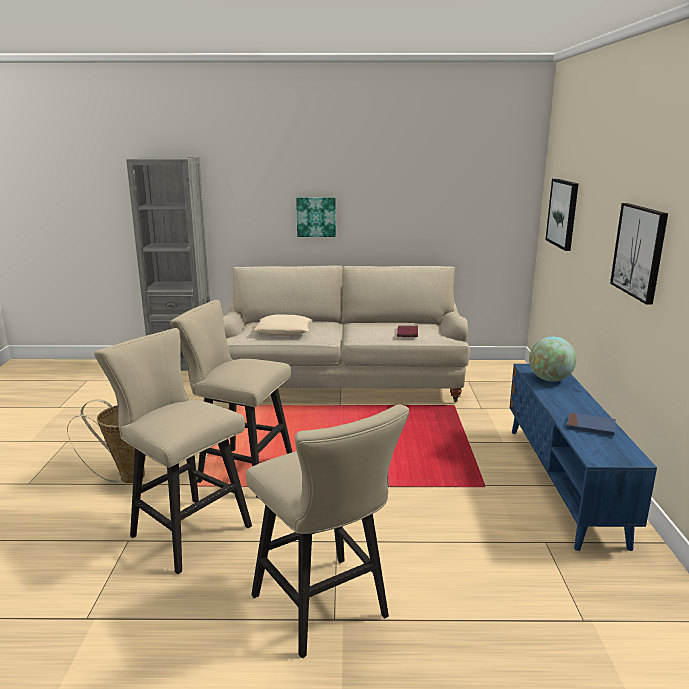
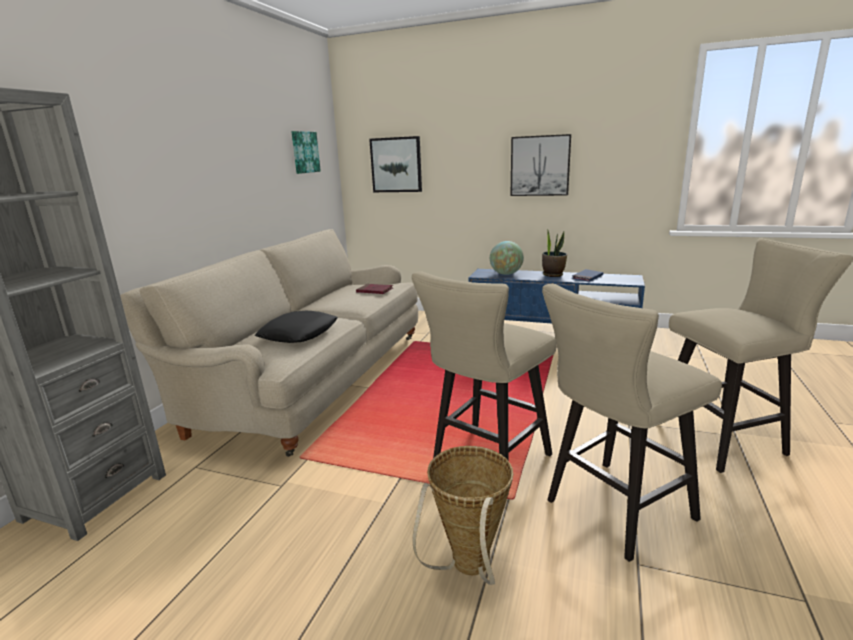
camera: 70 degrees left, 0 degrees up
(284, 331) = (299, 333): beige pillow -> black pillow
(316, 217) = (193, 197): picture -> picture (304, 152)
(578, 405) = (553, 275): none -> potted plant

